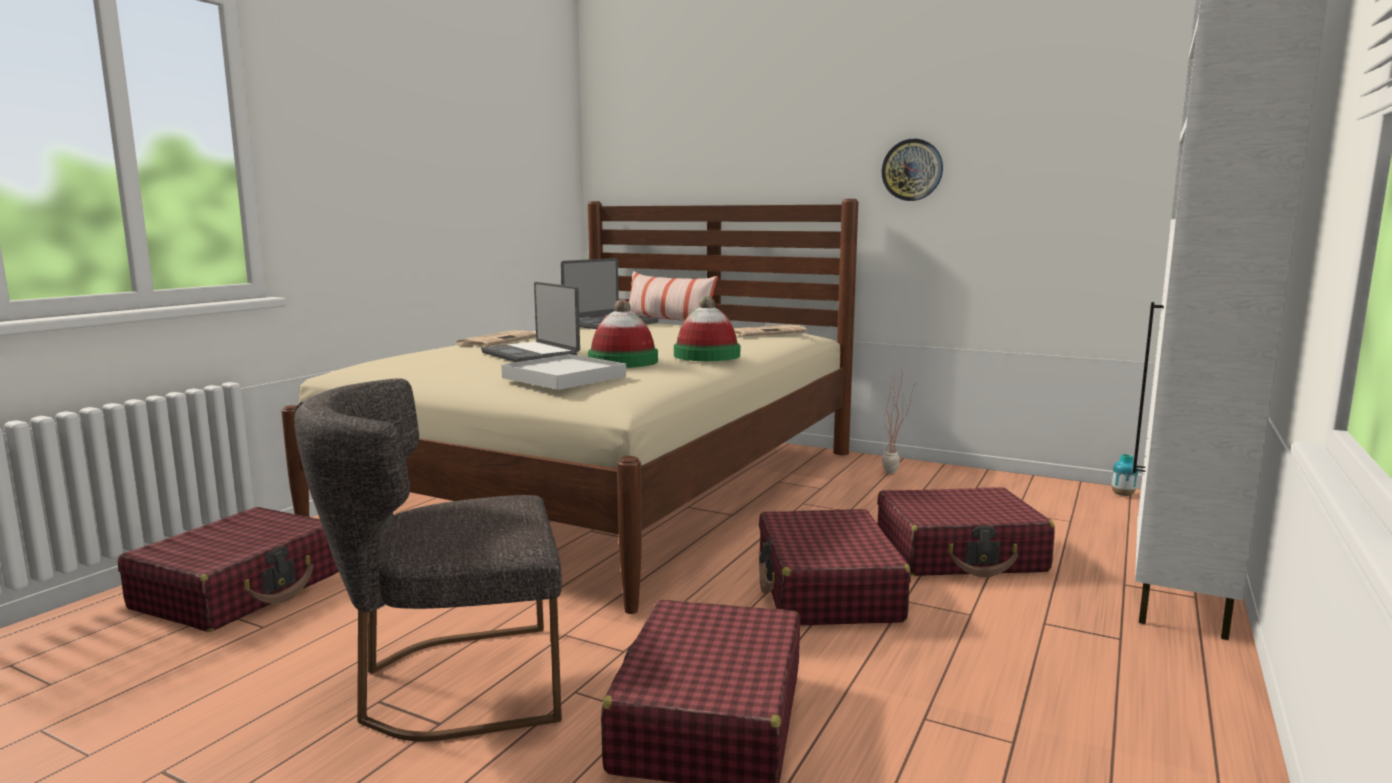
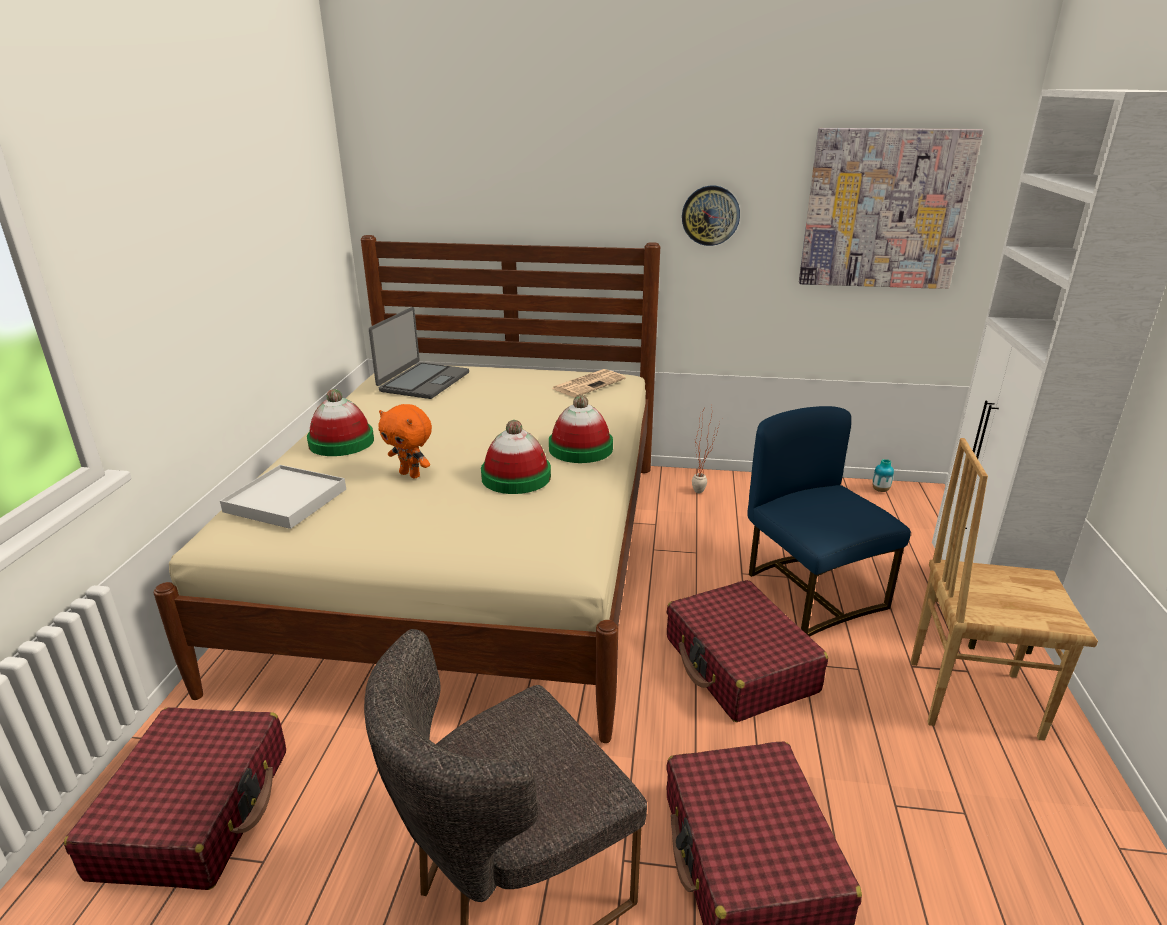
camera: 20 degrees left, 15 degrees up
(497, 340) = (341, 442): newspaper -> hat
(532, 355) = (411, 474): laptop -> orange plush toy
(564, 377) = (490, 525): white tray -> white tray (286, 500)
(668, 323) = (471, 365): pillow -> none
(960, 554) = (810, 592): red suitcase -> blue chair
(1106, 154) = (884, 209): none -> picture
(1106, 658) = (971, 697): none -> brown chair

